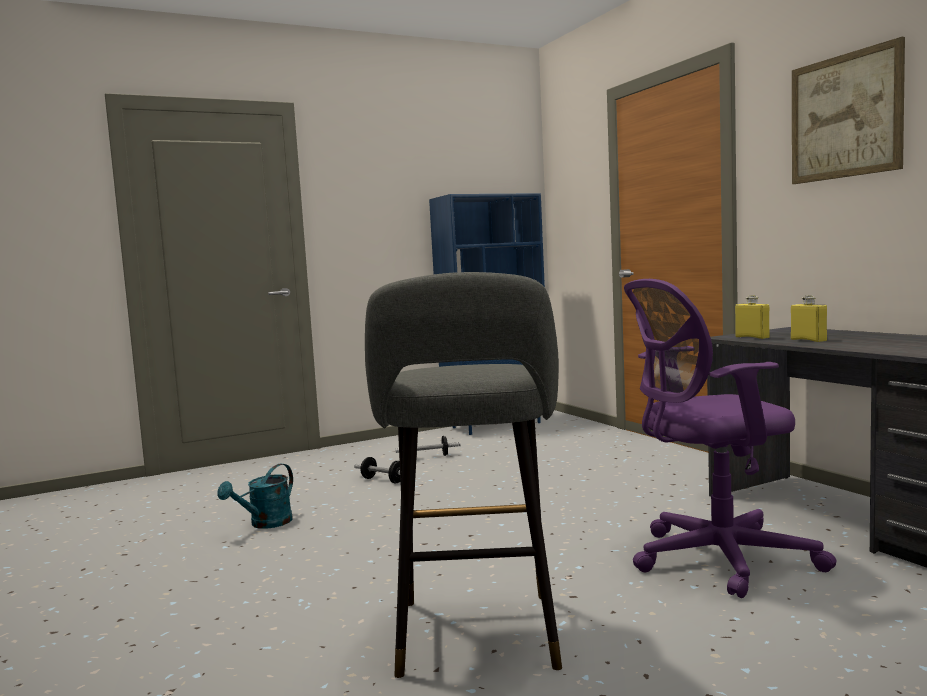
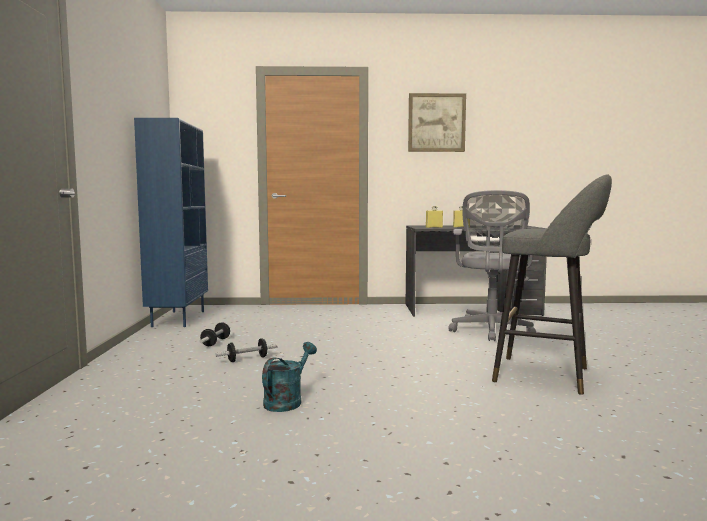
camera: 65 degrees left, 0 degrees up
(265, 524) = (287, 401): turquoise watering can -> turquoise watering can turned 120 degrees counterclockwise
(714, 560) = (491, 331): purple office chair -> grey office chair

